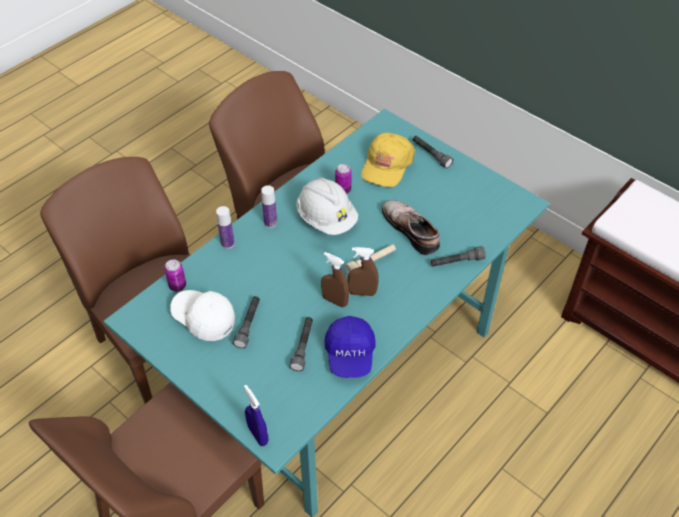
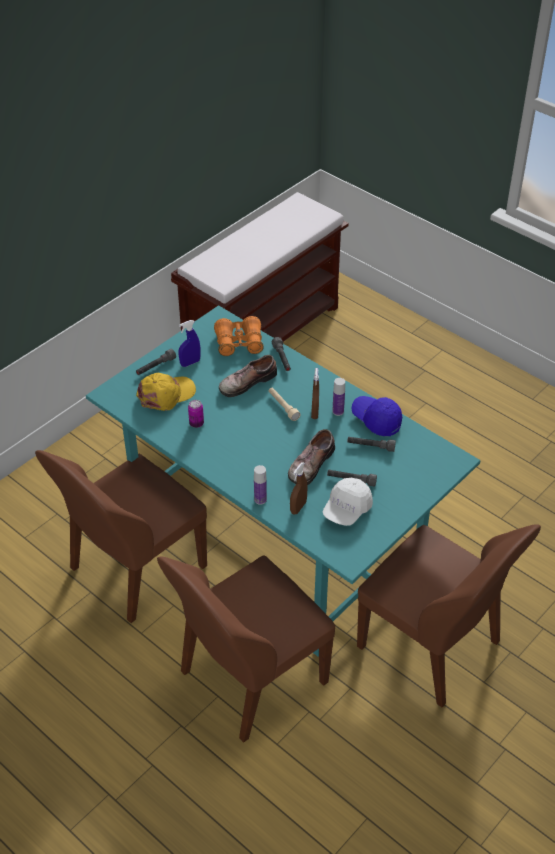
camera: 90 degrees left, 5 degrees down
(177, 286) = (311, 531): can -> none
(258, 434) = (452, 470): blue spray bottle -> blue spray bottle (190, 363)
(270, 223) = (235, 471): bottle -> bottle (338, 411)
(277, 286) = (309, 464): none -> shoe
(326, 219) = (232, 434): white hard hat -> none
(335, 301) = (324, 428): brown spray bottle -> brown spray bottle (298, 507)
(350, 355) = (376, 420): blue cap -> blue cap turned 135 degrees counterclockwise
(386, 165) = (166, 395): yellow cap -> yellow cap turned 60 degrees counterclockwise
(480, 222) = (239, 343): none -> orange binoculars

